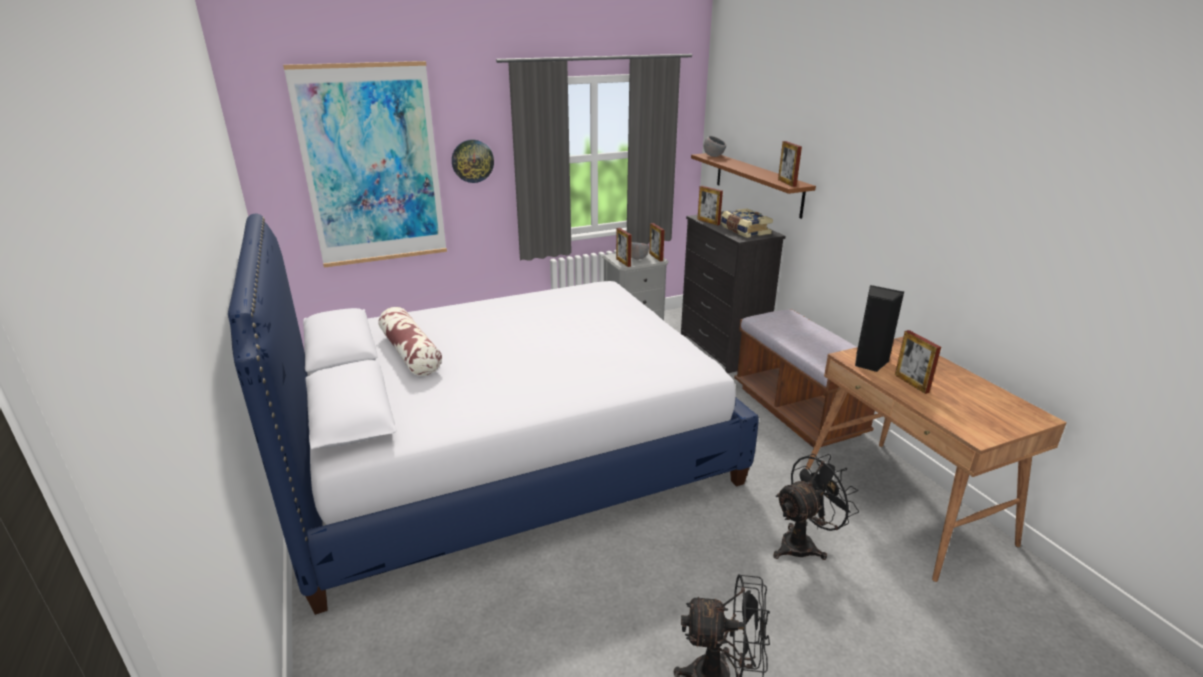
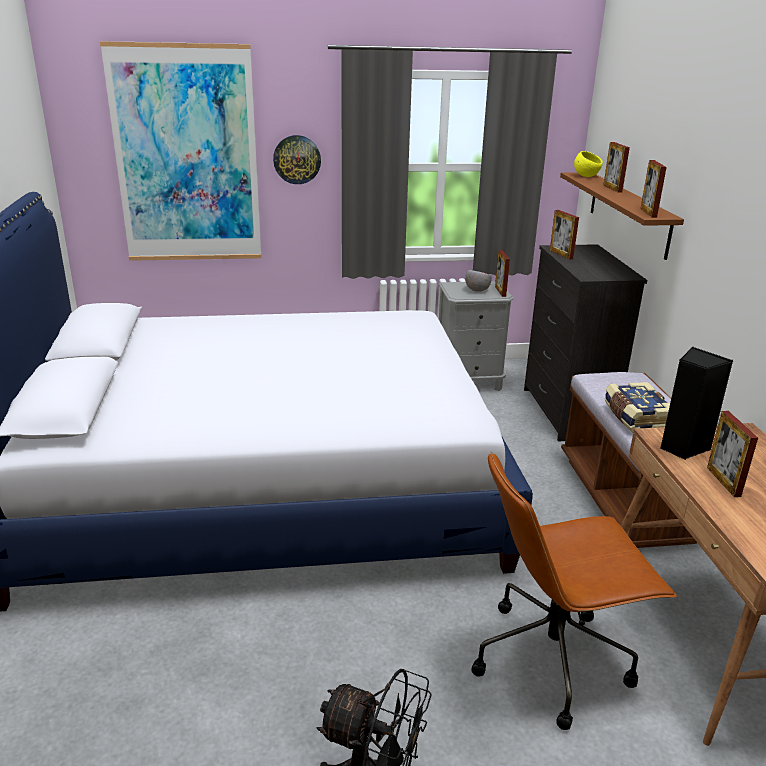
camera: 15 degrees right, 0 degrees up
(410, 353) = (163, 357): pillow -> none
(623, 262) = (458, 293): picture frame -> picture frame (612, 188)
(713, 156) = (586, 176): grey bowl -> yellow bowl
(744, 231) = (598, 269): book -> book (635, 417)
(803, 544) = (553, 658): black fan -> brown office chair

